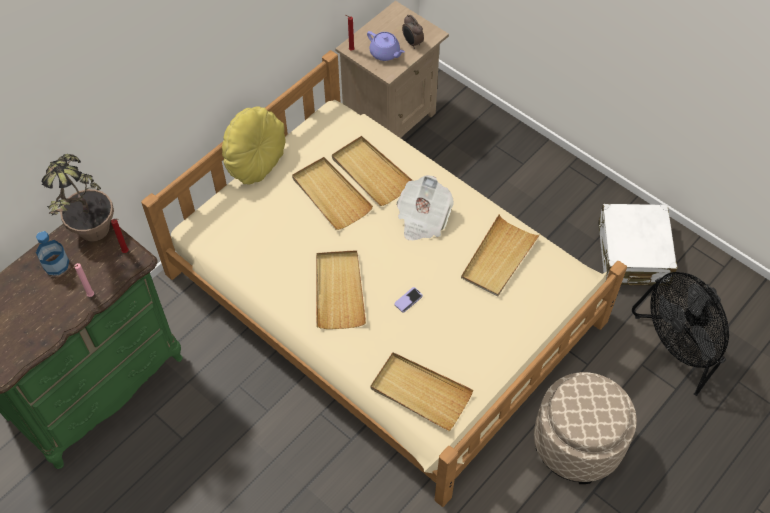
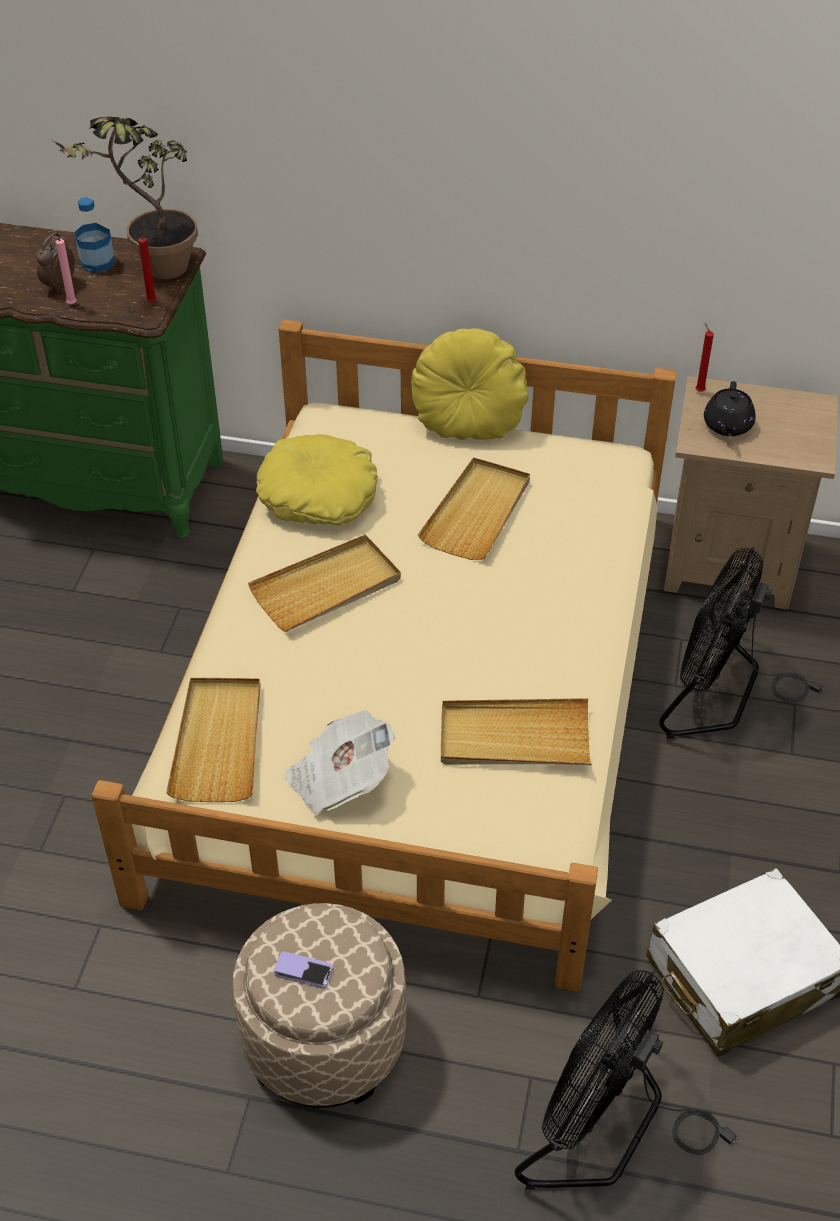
camera: 60 degrees right, 10 degrees down
(261, 260) = (319, 493): none -> yellow pillow
(371, 173) = (549, 536): beige tray -> none
(385, 53) = (727, 426): purple teapot -> black teapot
(408, 300) = (363, 665): phone -> phone (303, 971)
(412, 43) = (775, 444): alarm clock -> alarm clock (58, 286)
(422, 219) = (515, 622): newspaper -> newspaper (339, 779)
(467, 165) = (725, 687): none -> black fan

